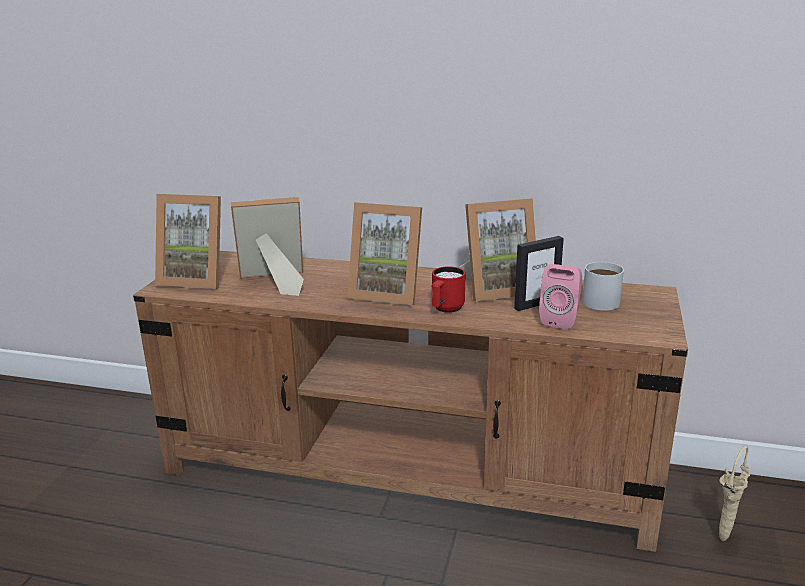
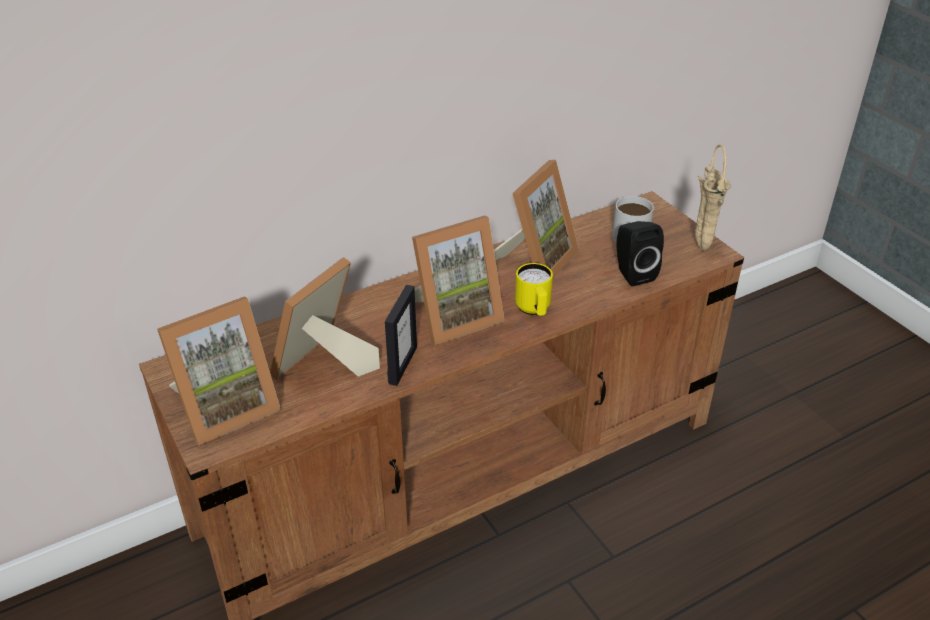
camera: 45 degrees left, 15 degrees up
(445, 309) = (534, 310): red mug -> yellow mug
(536, 304) = (590, 264): picture frame -> picture frame (402, 365)
(560, 320) = (632, 273): pink speaker -> black speaker
(724, 536) = (728, 381): beige vase -> beige vase (700, 245)

